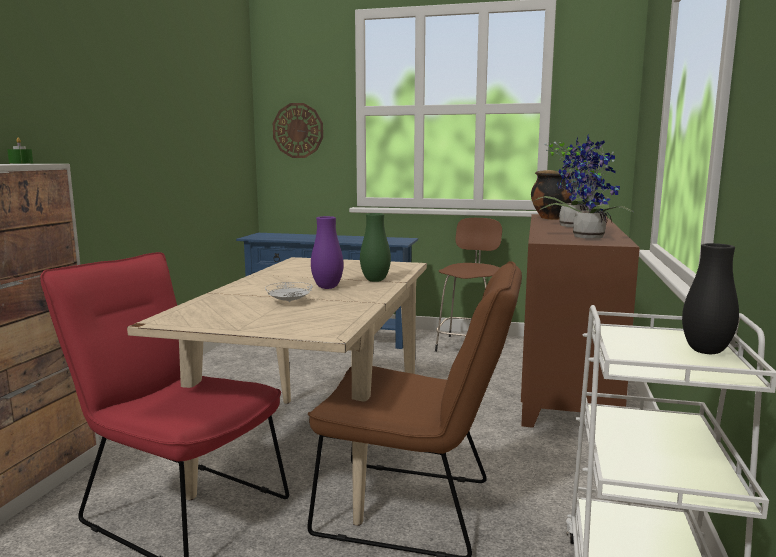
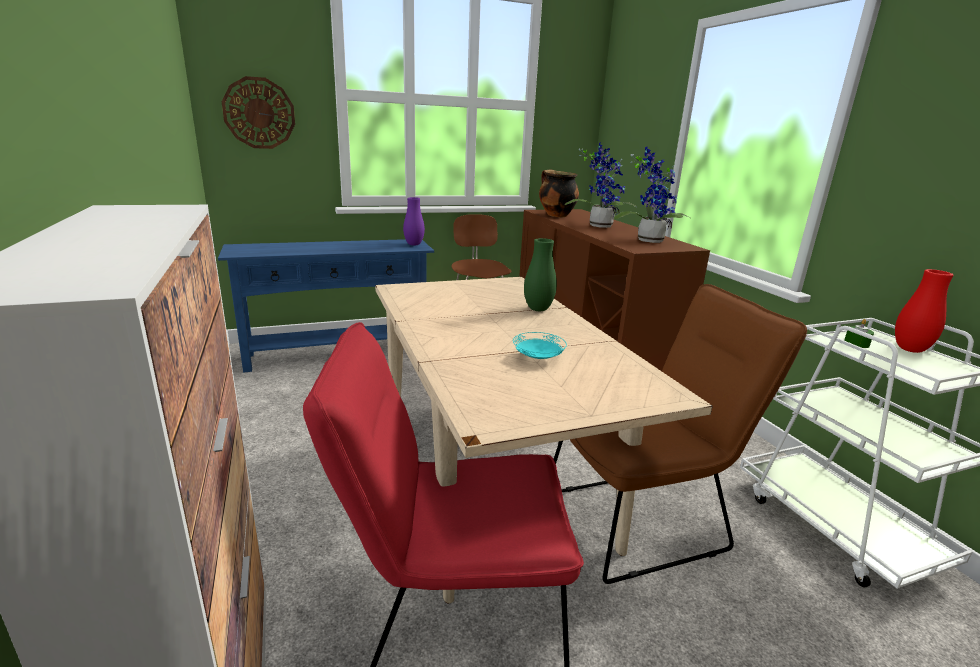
camera: 35 degrees left, 10 degrees up
(21, 163) = (119, 208): green candle -> green candle (856, 343)
(289, 302) = (538, 358): white plate -> turquoise plate
(327, 287) = (521, 328): purple vase -> purple vase (414, 244)
(706, 351) = (910, 349): black vase -> red vase

